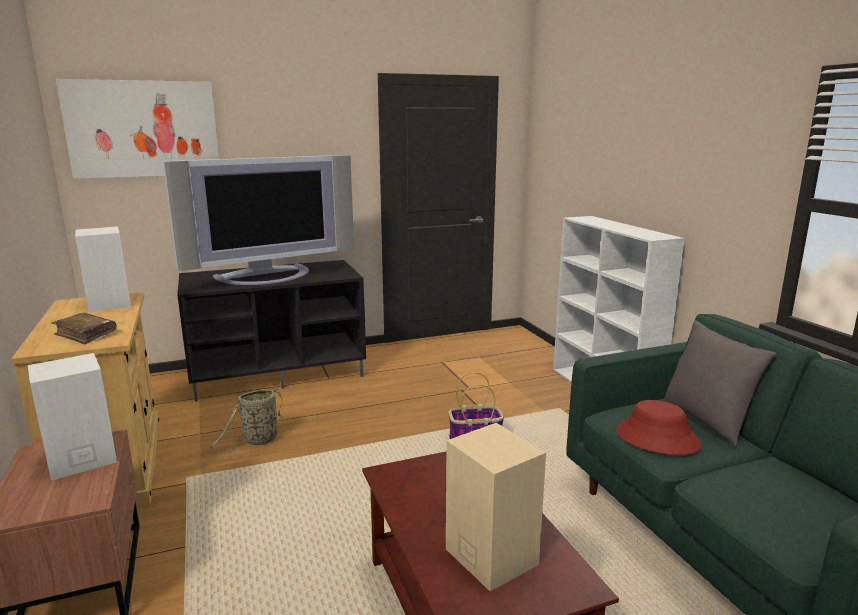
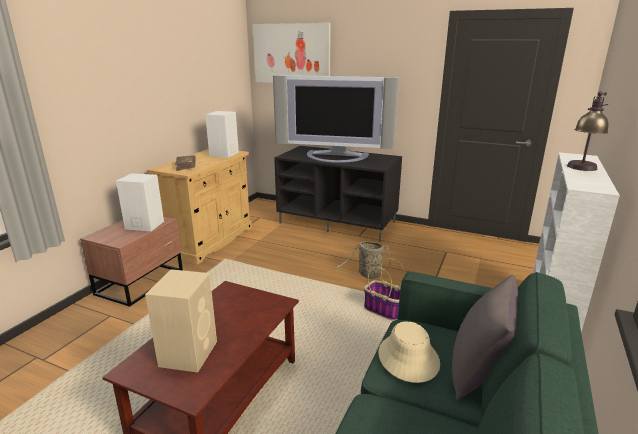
camera: 45 degrees right, 5 degrees up
(258, 441) = (276, 255): basket -> basket (368, 275)
(616, 226) = (581, 169): none -> table lamp
(657, 438) = (408, 358): red hat -> beige hat

